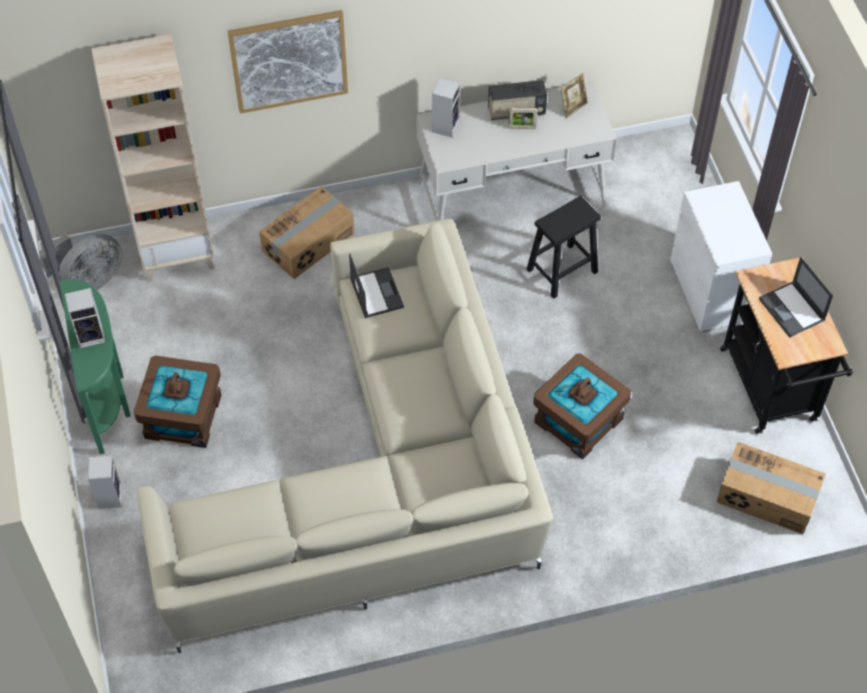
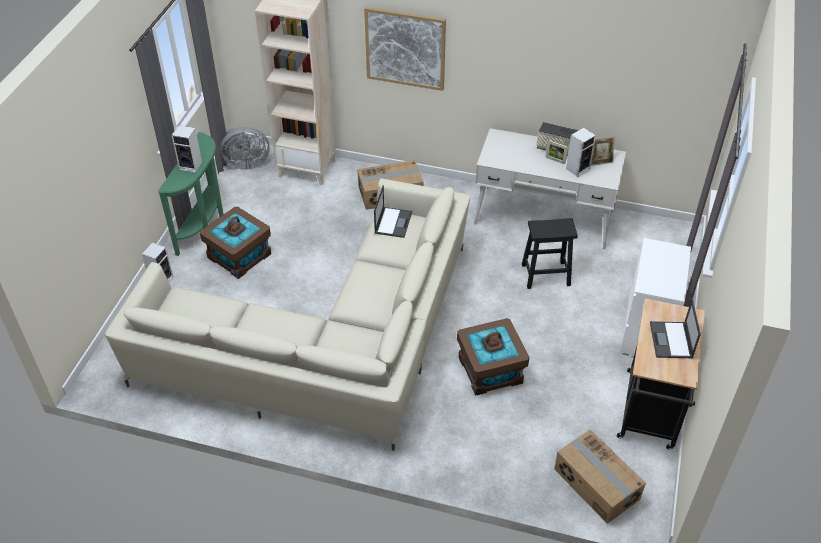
camera: 30 degrees right, 10 degrees down
(445, 125) = (504, 140): speaker -> speaker (578, 168)

